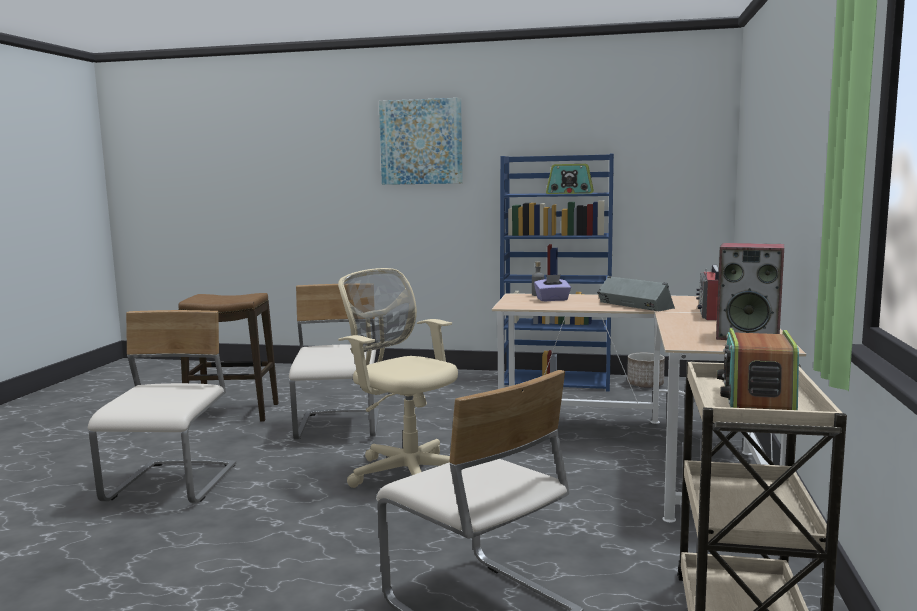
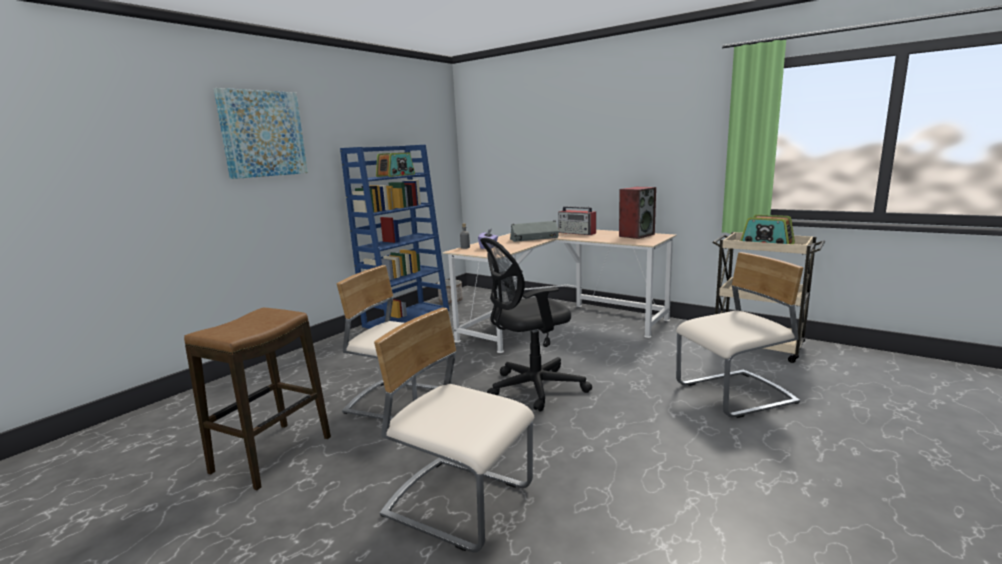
camera: 65 degrees left, 5 degrees up
(407, 473) = (531, 388): beige office chair -> black office chair

